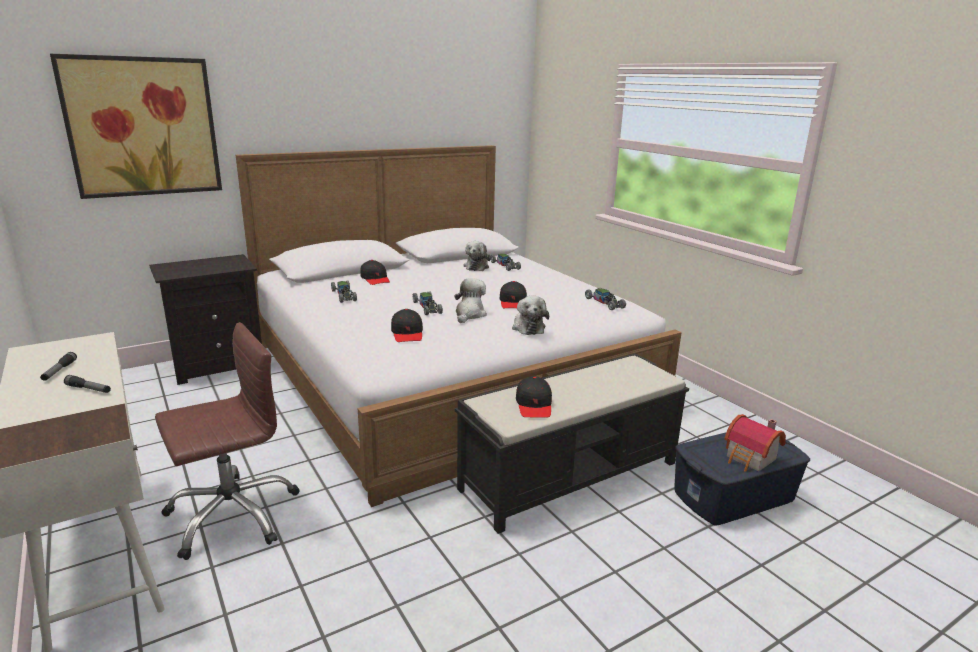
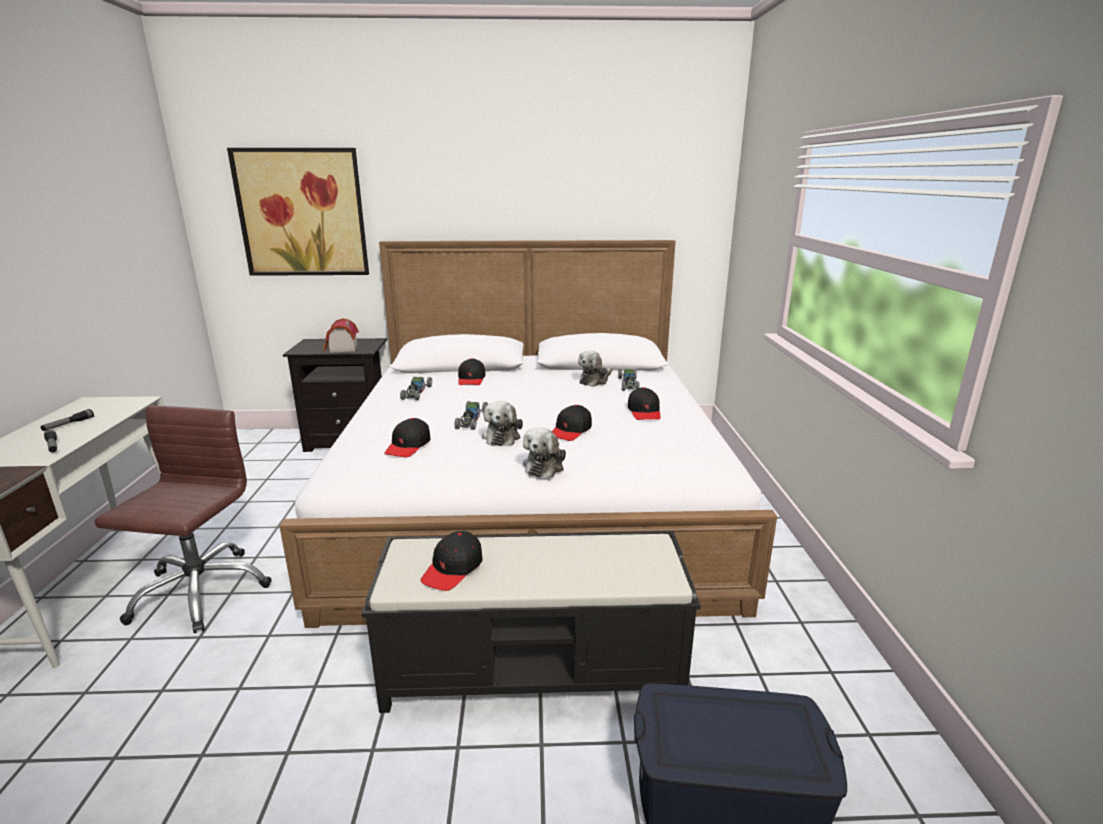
camera: 30 degrees right, 0 degrees up
(232, 514) = (200, 591): brown office chair -> brown office chair turned 75 degrees counterclockwise
(469, 314) = (501, 436): plush toy -> plush toy turned 135 degrees clockwise
(544, 282) = (644, 412): none -> black cap
(604, 303) = (684, 453): toy car -> none
(750, 459) = (735, 751): toy house -> toy house (341, 349)

